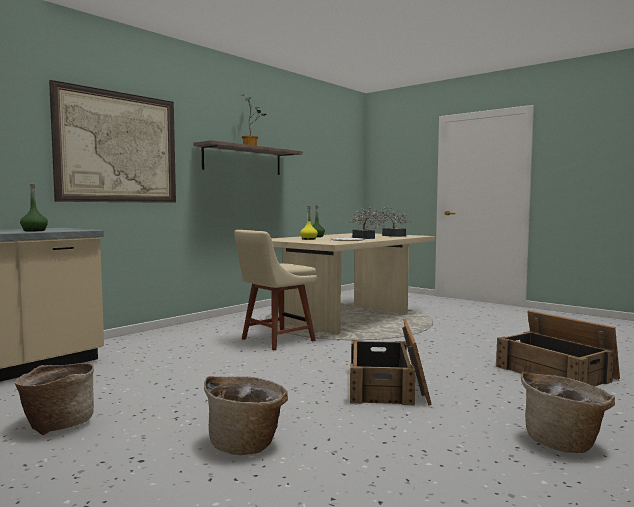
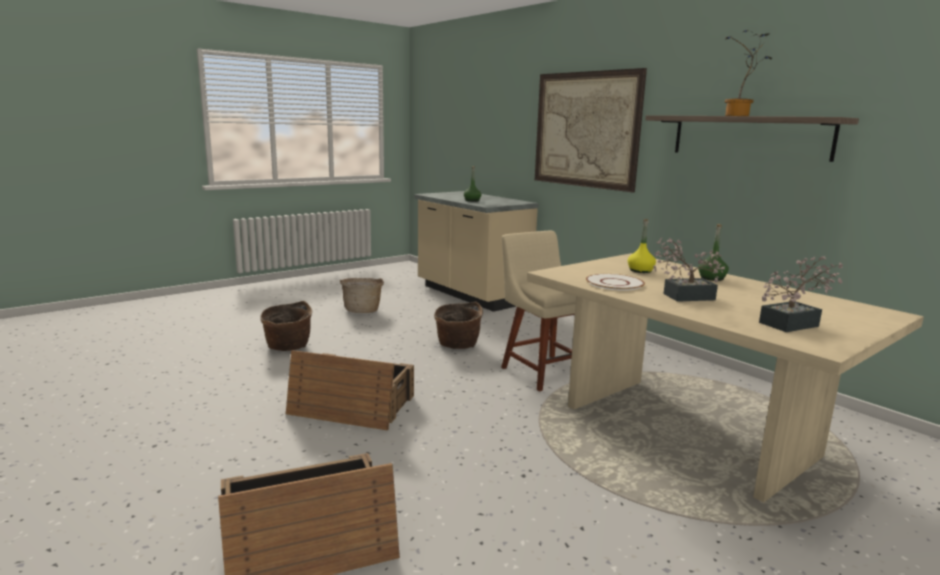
camera: 100 degrees right, 10 degrees up
(563, 442) = (151, 454): basket -> basket (457, 346)

